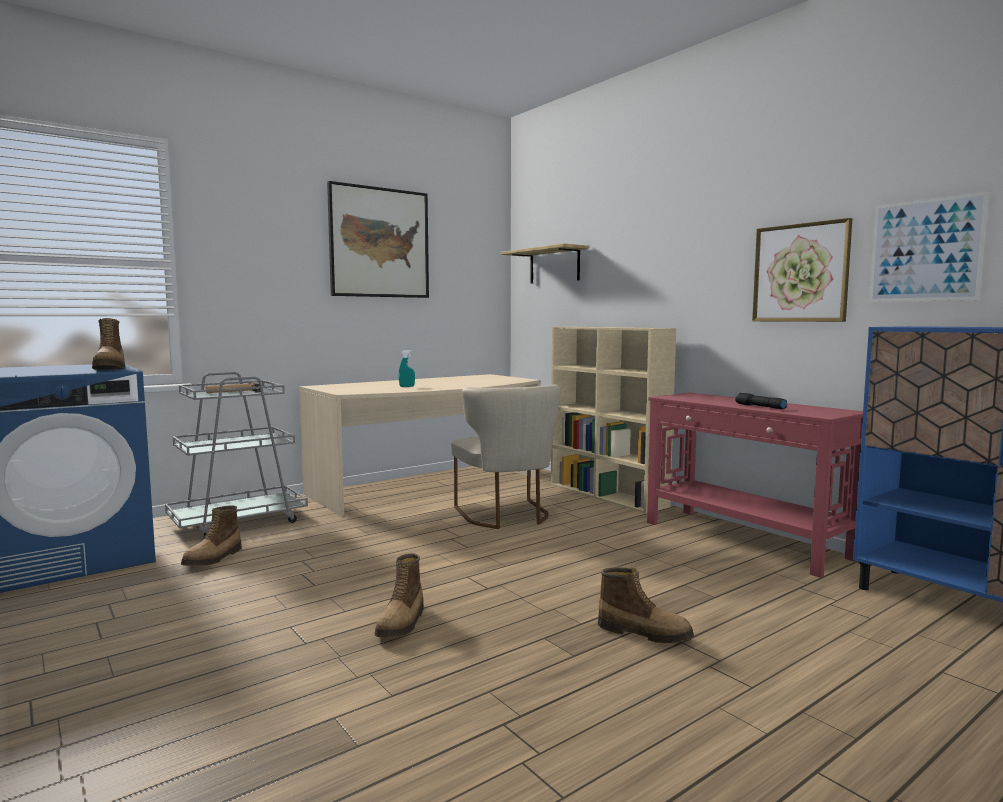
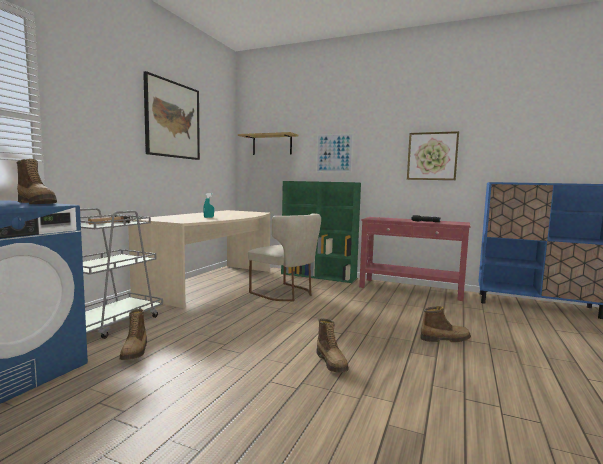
camera: 30 degrees left, 0 degrees up
(607, 495) = (319, 276): beige bookcase -> green bookcase
(925, 250) = (493, 148): picture -> picture (334, 153)

